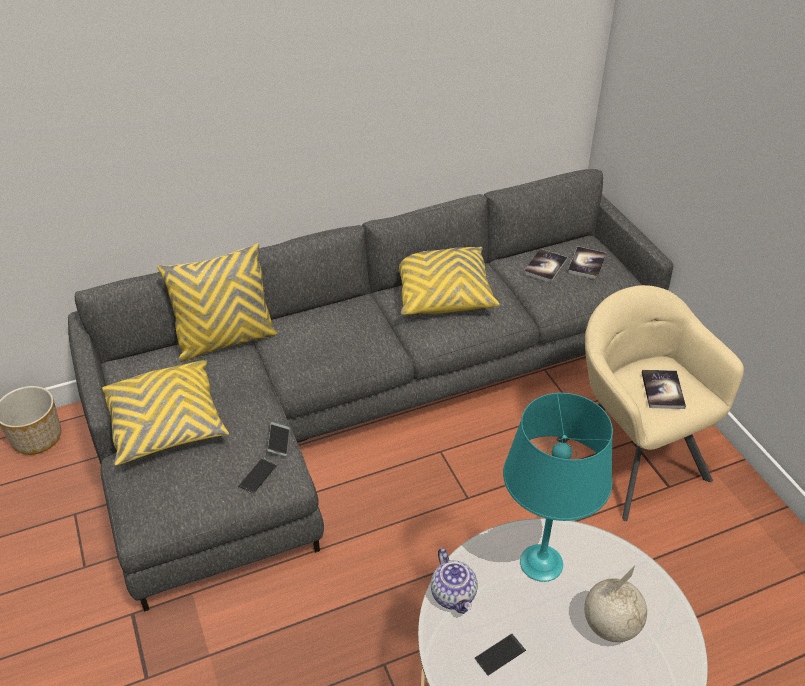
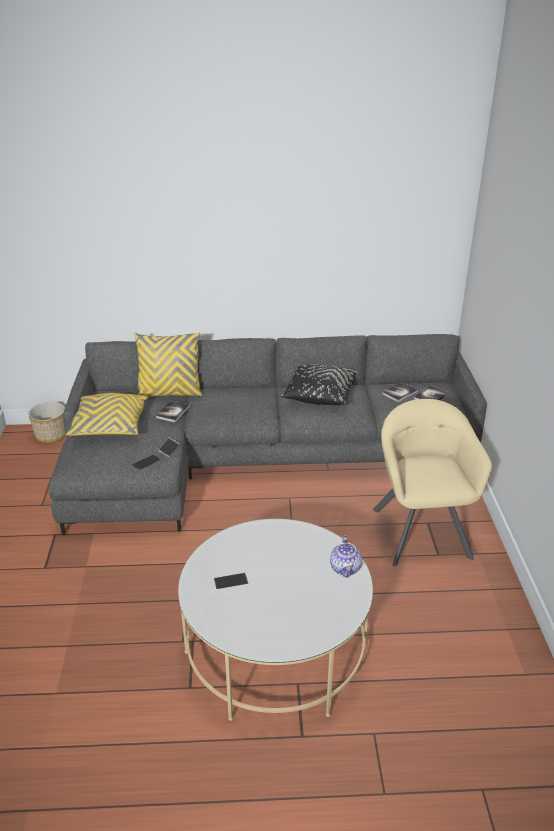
camera: 20 degrees right, 10 degrees down
(442, 293) = (320, 394): yellow pillow -> black pillow
(454, 595) = (222, 545): teapot -> teapot (345, 568)
(540, 563) = (287, 543): turquoise table lamp -> none
(609, 626) = (310, 586): globe -> none
(662, 390) = (433, 473): book -> book (173, 412)

